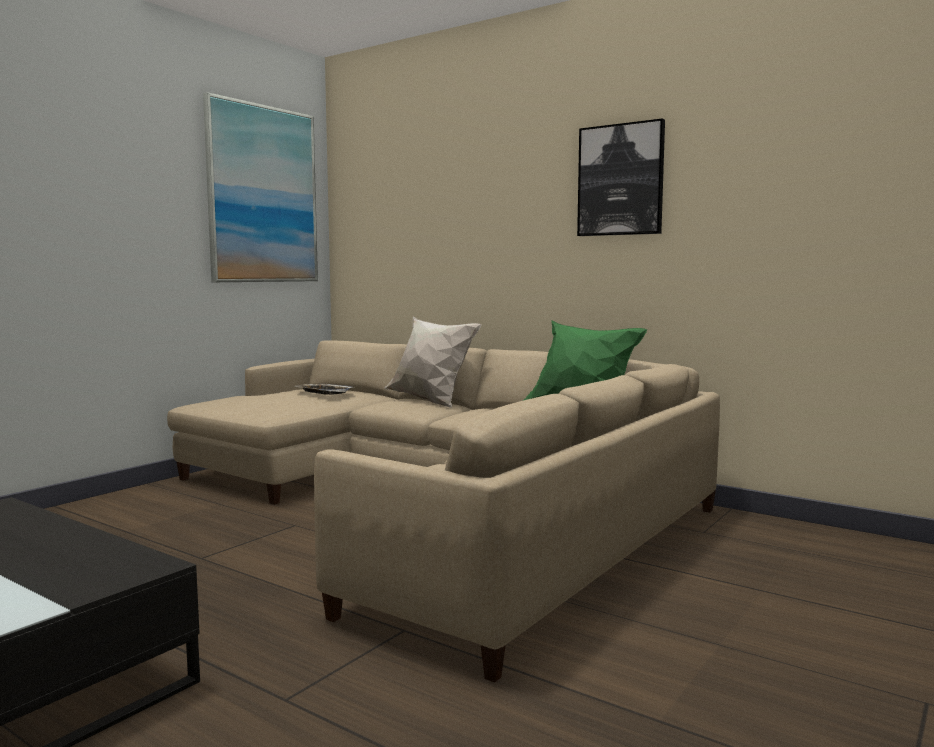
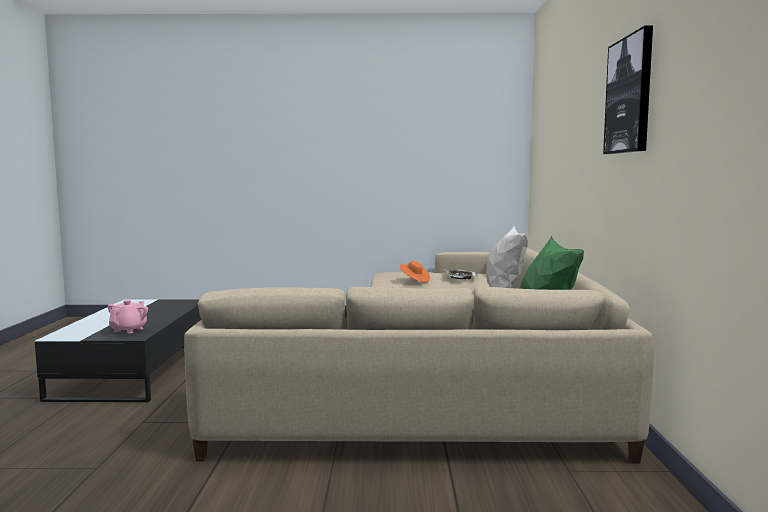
camera: 55 degrees right, 0 degrees up
(91, 566) = (129, 330): none -> pink teapot
(262, 195) = (464, 128): picture -> none
(288, 405) = (414, 280): none -> orange hat

